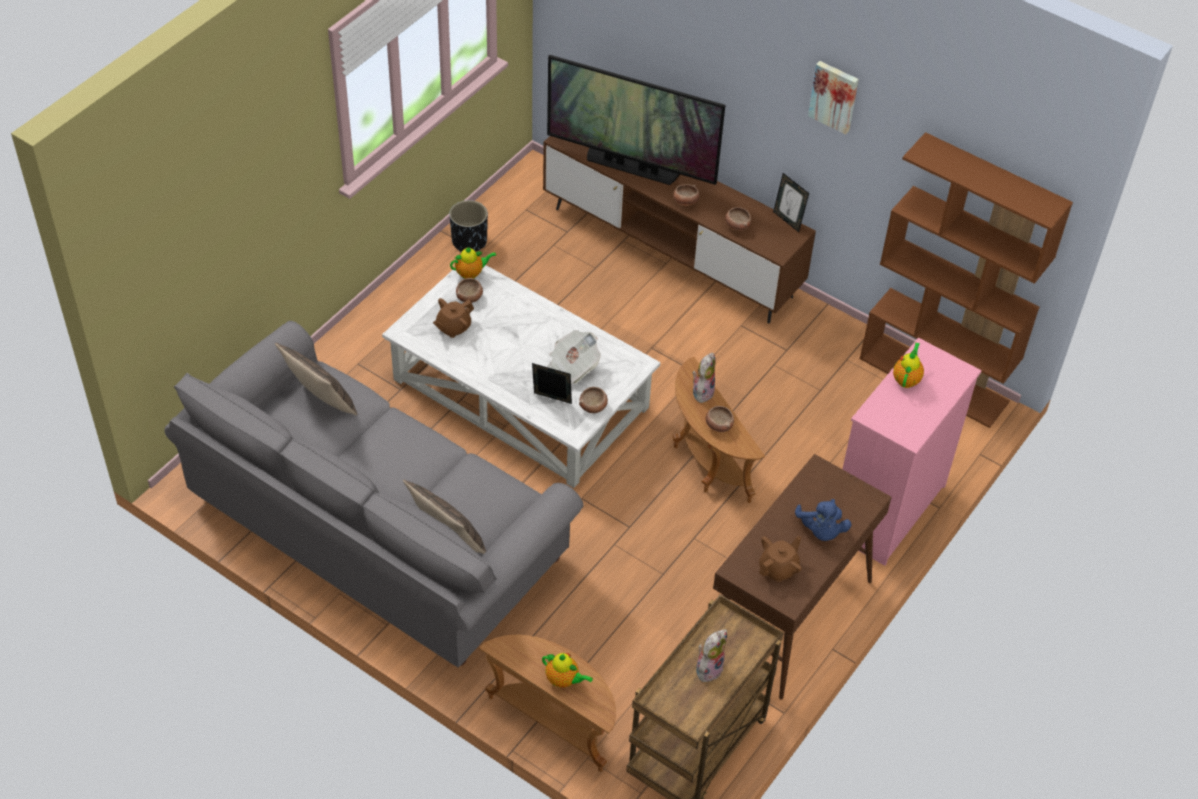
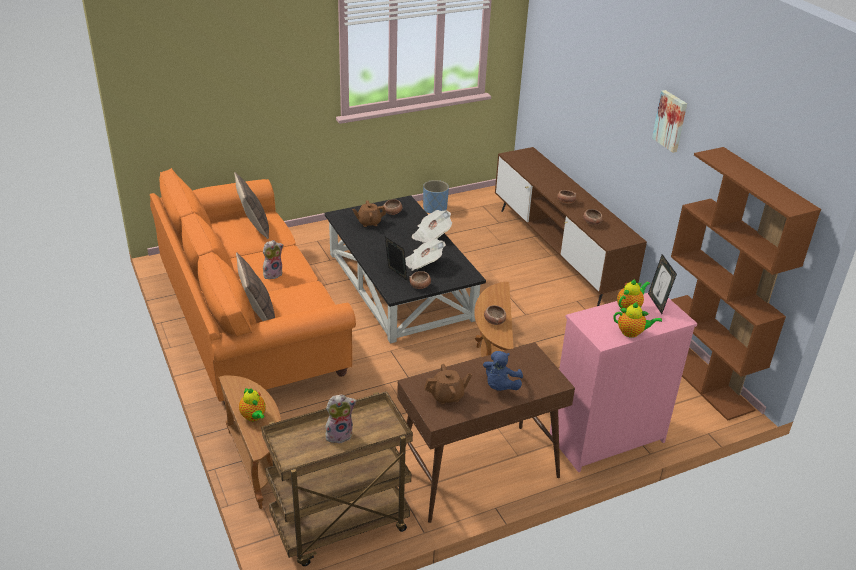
camera: 30 degrees right, 15 degrees down
(378, 528) = (251, 318): grey sofa -> orange sofa
(469, 241) = (435, 209): black planter -> blue planter
(471, 273) = (404, 203): teapot -> teapot (632, 333)
(518, 394) = (398, 285): white coffee table -> black coffee table
(546, 317) = (431, 236): none -> newspaper
(631, 166) = (544, 178): television -> none
(702, 391) = (498, 300): plush toy -> plush toy (273, 273)
(788, 220) = (630, 231): picture frame -> picture frame (657, 303)

